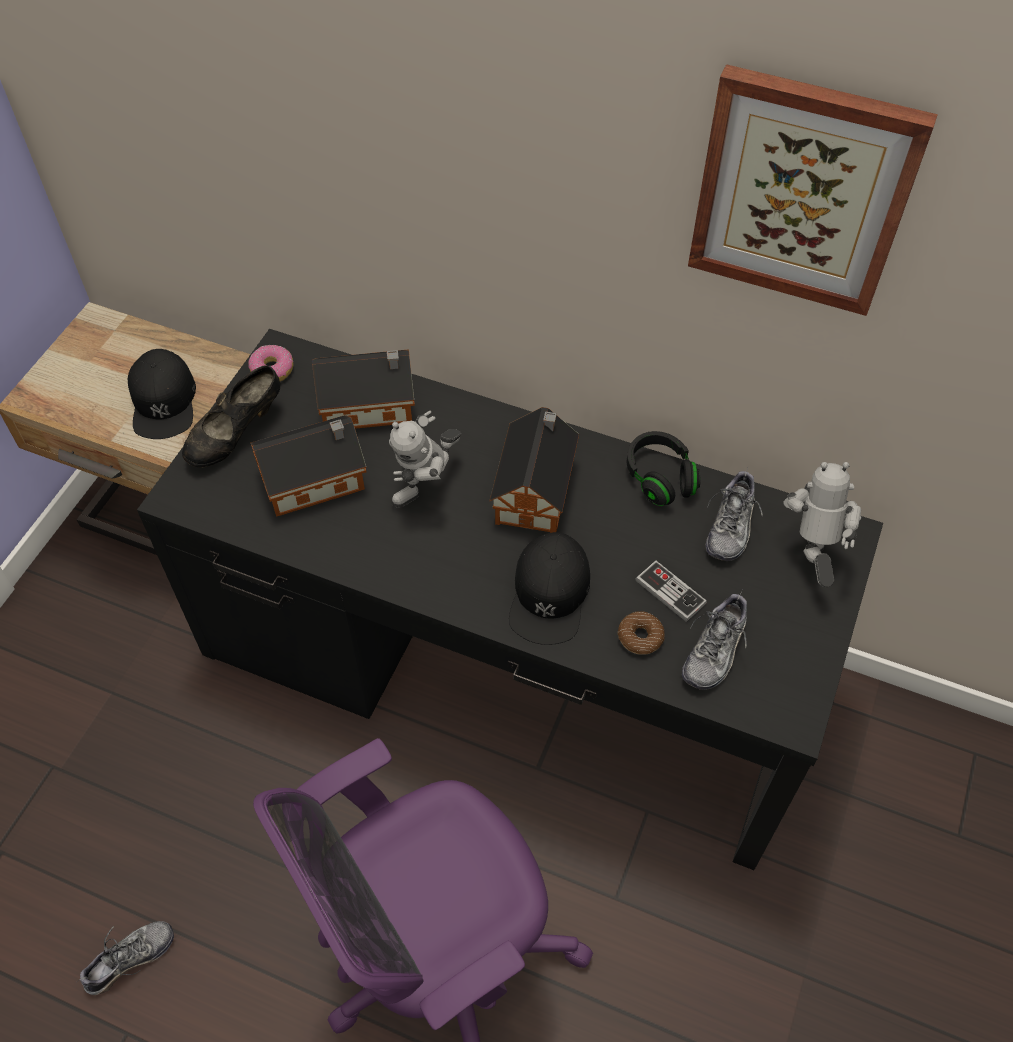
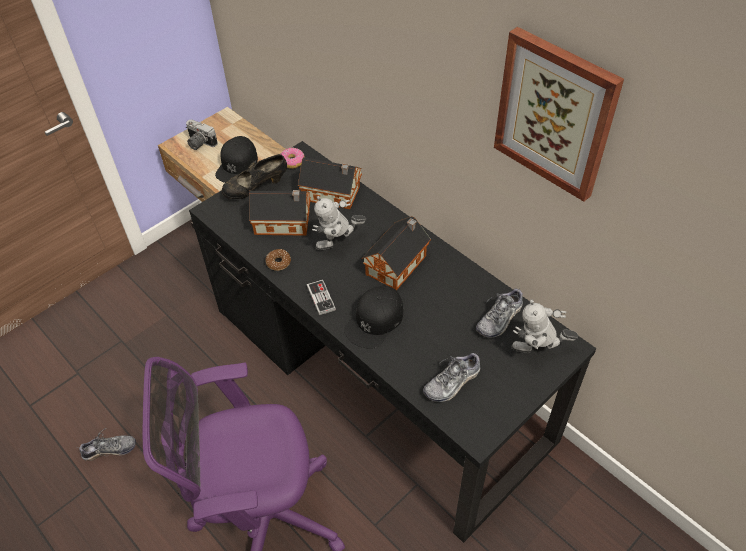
camera: 25 degrees right, 5 degrees down
(74, 382) = (199, 143): none -> camera
(640, 637) = (413, 360): donut -> donut (278, 262)
(660, 478) = (472, 280): black headphones -> none
(670, 592) = (443, 343): game controller -> game controller (321, 298)
(809, 559) = (537, 353): toy robot -> toy robot turned 120 degrees counterclockwise

